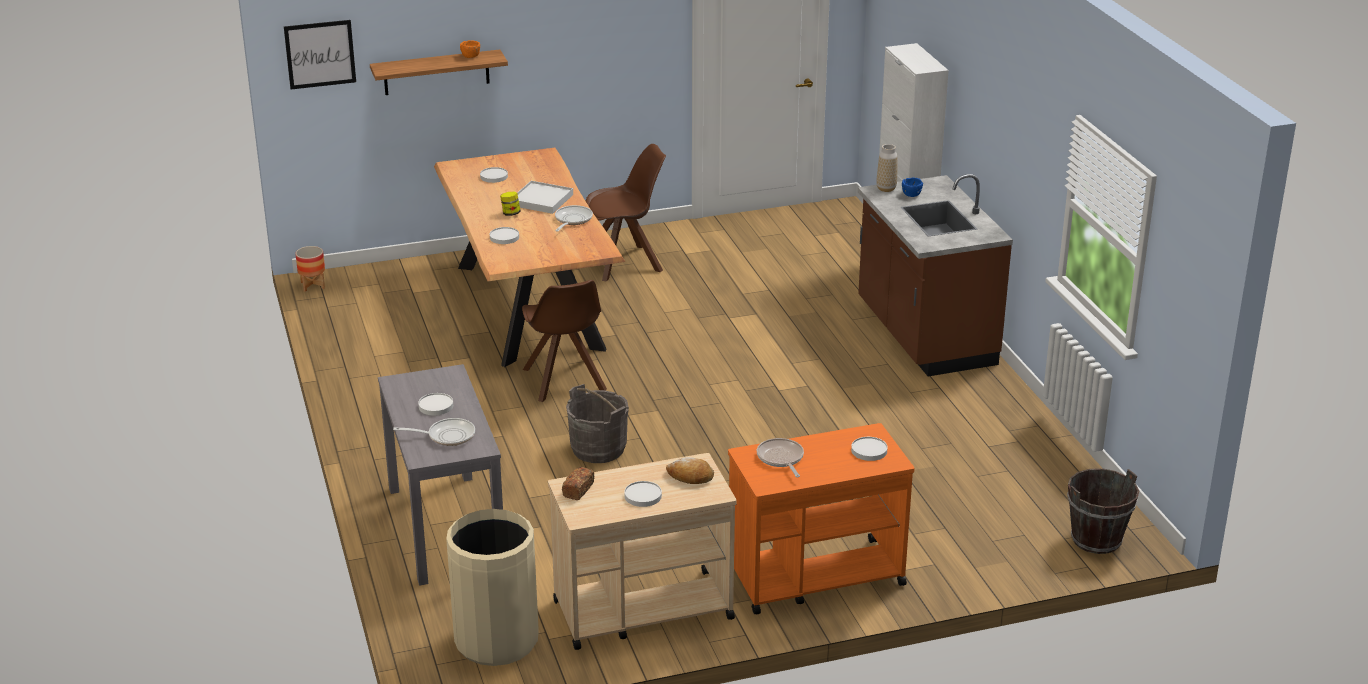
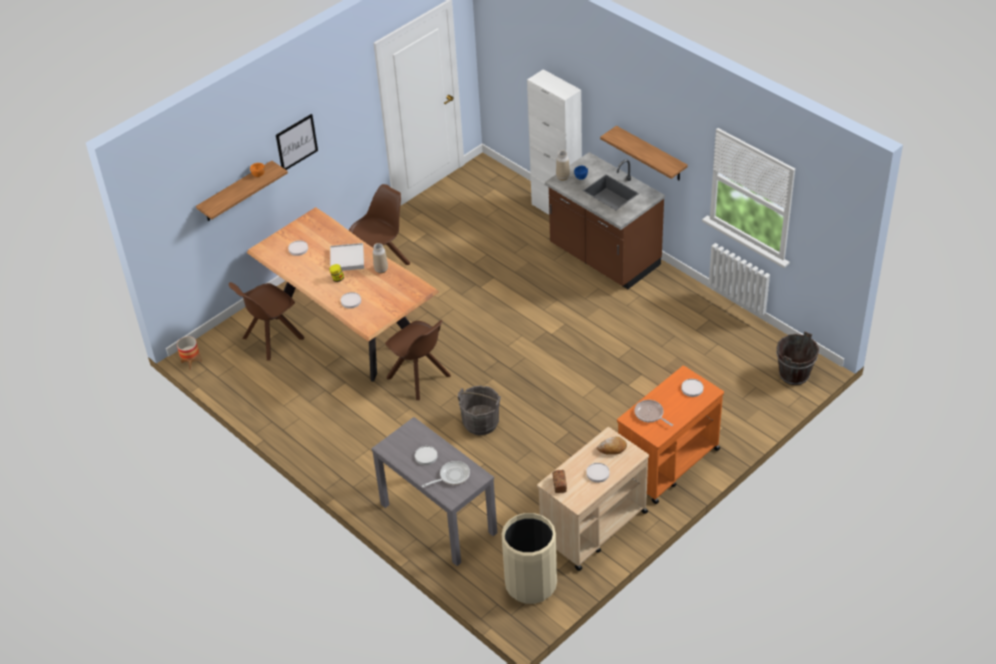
camera: 25 degrees left, 15 degrees up
(320, 54) = (165, 214): picture -> picture (296, 142)
(425, 292) = (271, 339): none -> brown chair
(572, 220) = (381, 270): frying pan -> vase
(1008, 173) = (651, 154): none -> shelf

